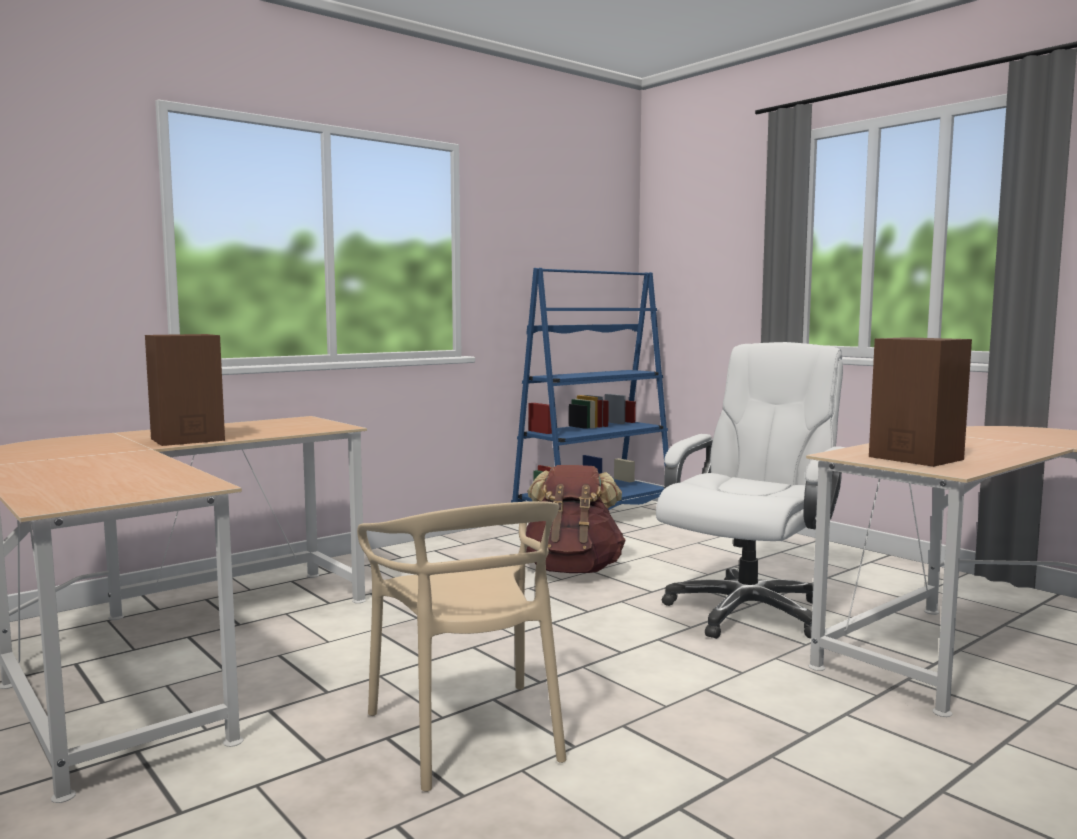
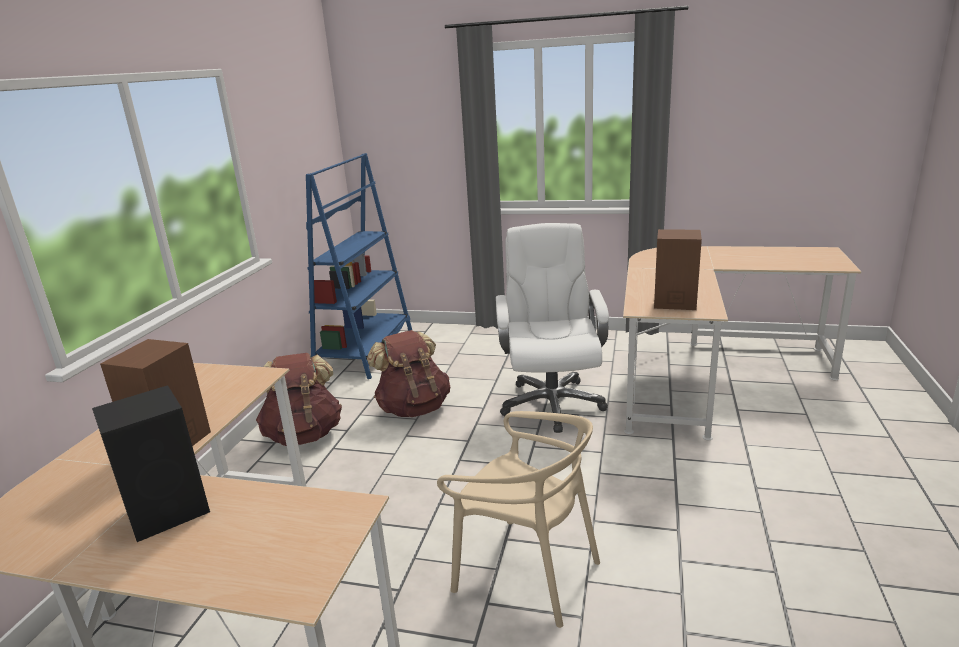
camera: 35 degrees left, 15 degrees up
(101, 460) = (170, 510): none -> black speaker
(435, 559) = (304, 434): none -> brown backpack

